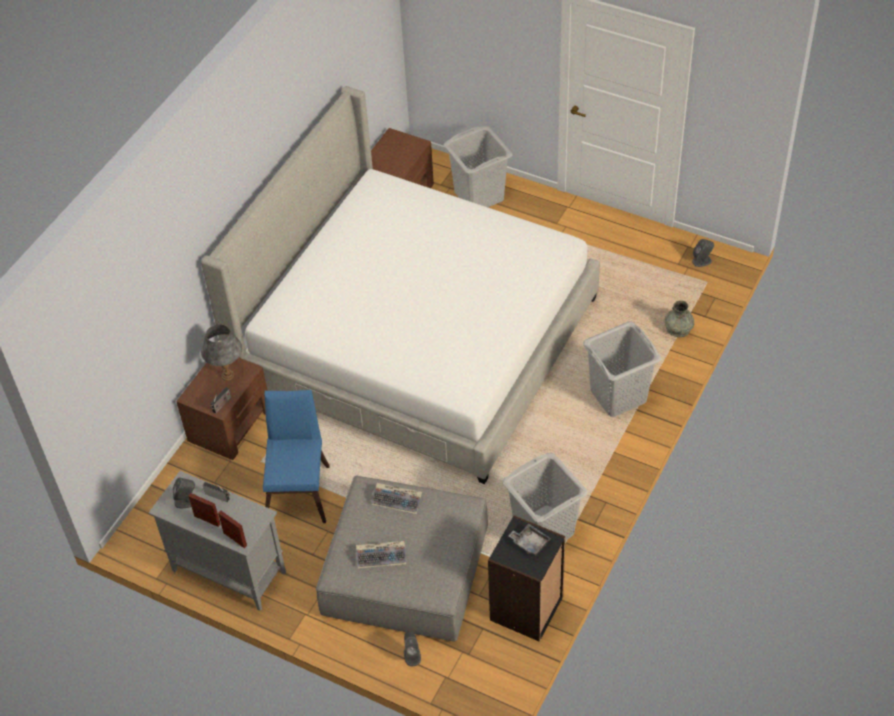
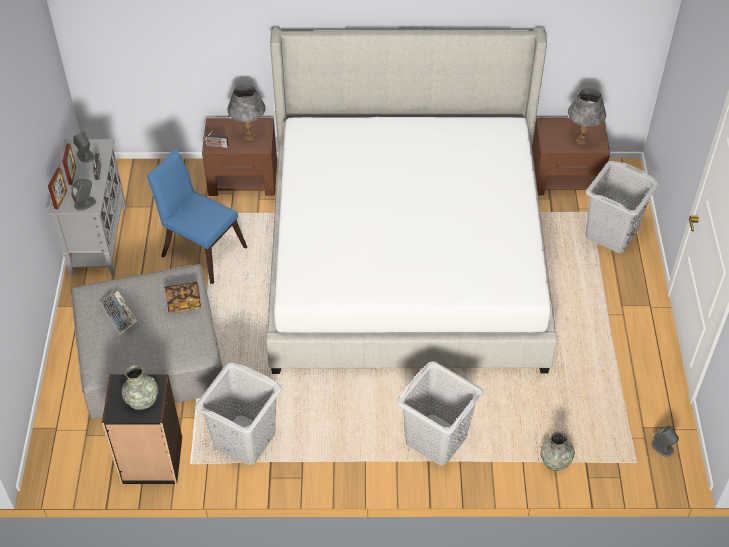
camera: 60 degrees right, 0 degrees up
(298, 489) = (200, 249): blue chair -> blue chair turned 120 degrees counterclockwise
(397, 500) = (184, 302): keyboard -> book
(405, 152) = (581, 140): none -> grey table lamp
(412, 655) = (68, 395): grey speaker -> grey speaker (85, 203)
(530, 543) = (142, 398): grey tray -> grey vase

